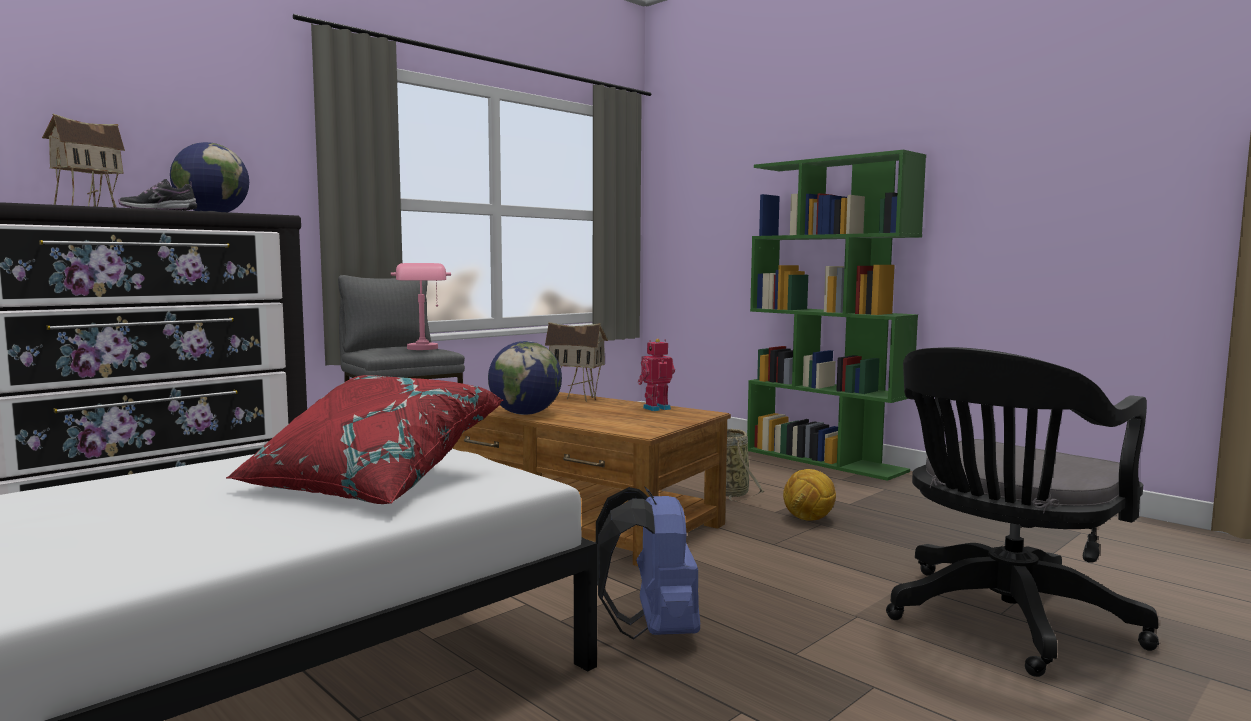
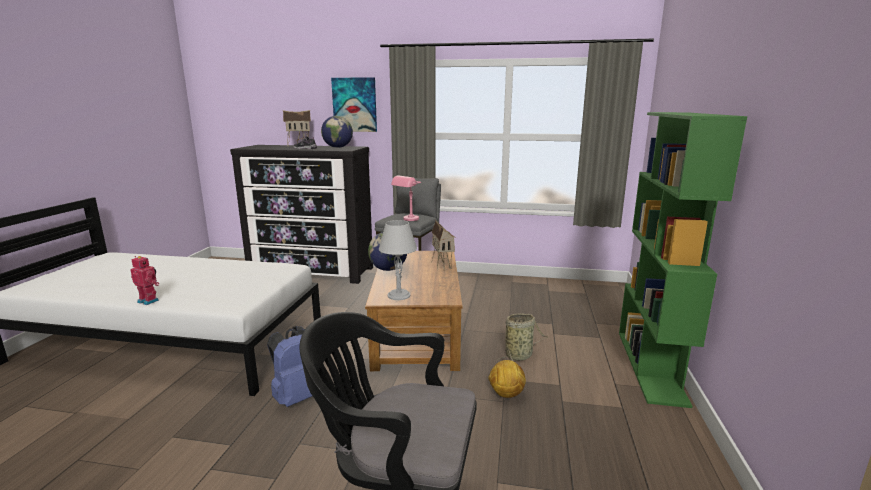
camera: 55 degrees right, 10 degrees up
(219, 128) = (355, 105): none -> picture
(370, 482) = (217, 287): red pillow -> none
(644, 424) = (398, 295): none -> grey table lamp
(655, 408) = (444, 287): toy robot -> toy robot (149, 301)

